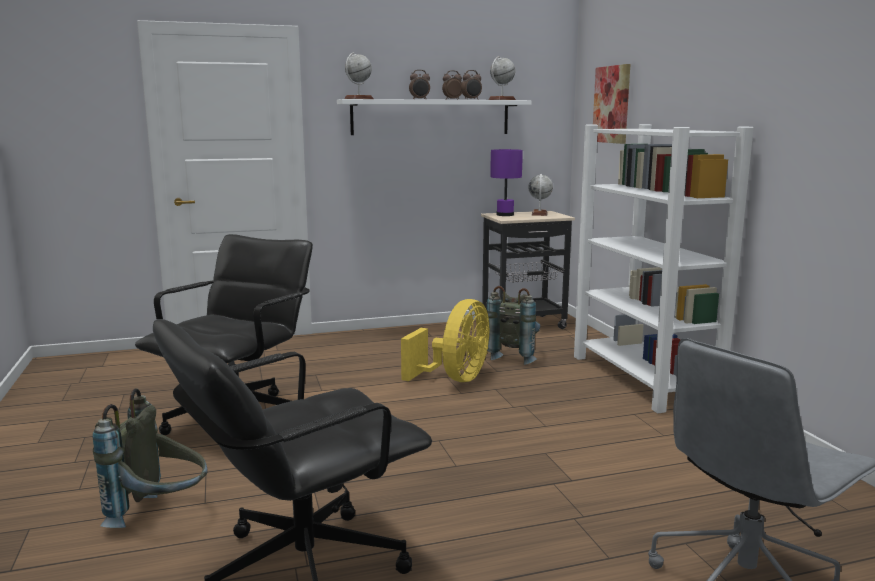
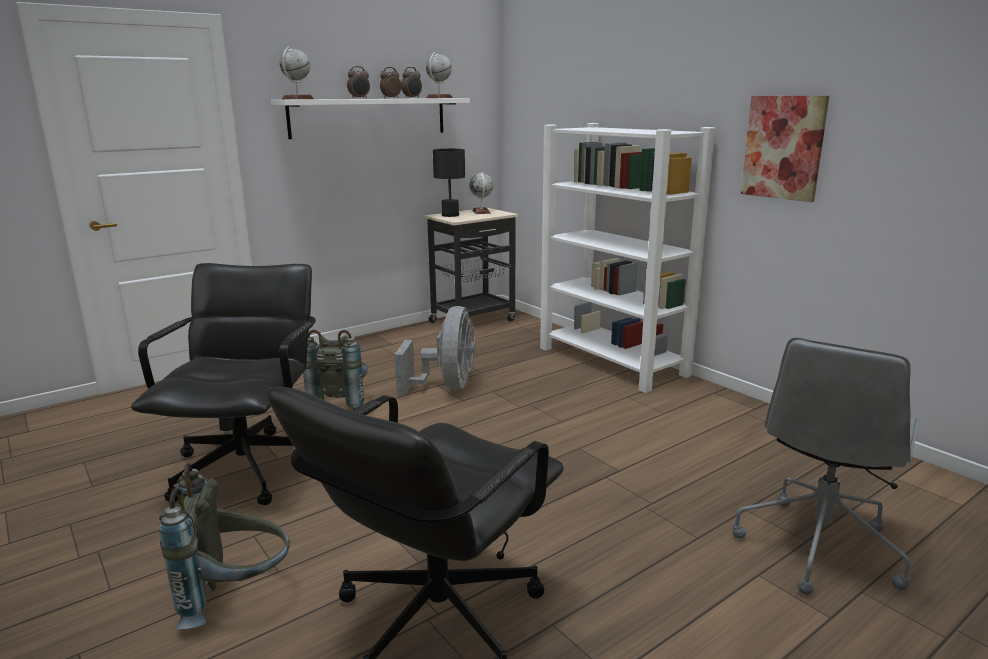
camera: 20 degrees left, 5 degrees up
(455, 379) = (446, 386): yellow fan -> grey fan
(505, 215) = (450, 215): purple table lamp -> black table lamp
(514, 356) = (486, 355): grey backpack -> grey backpack (341, 405)
(612, 104) = (549, 102): picture -> picture (783, 147)

